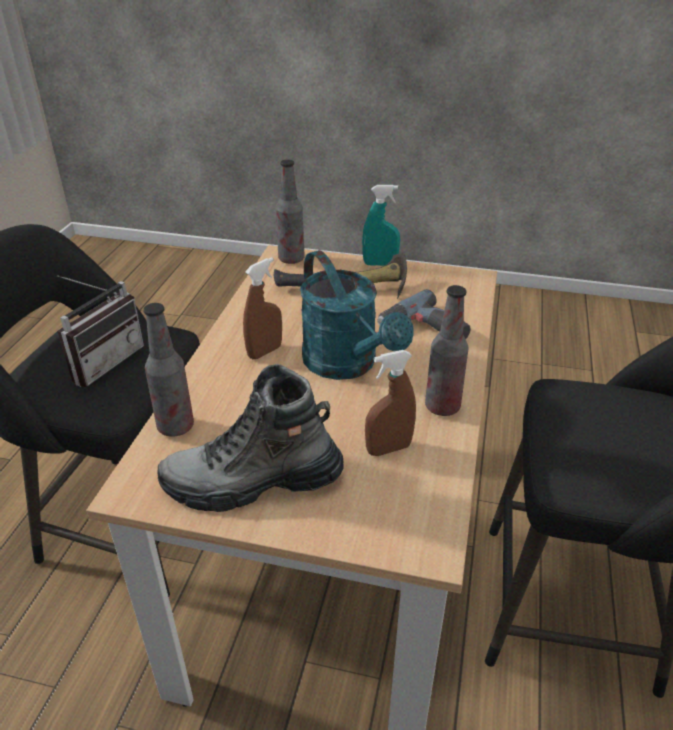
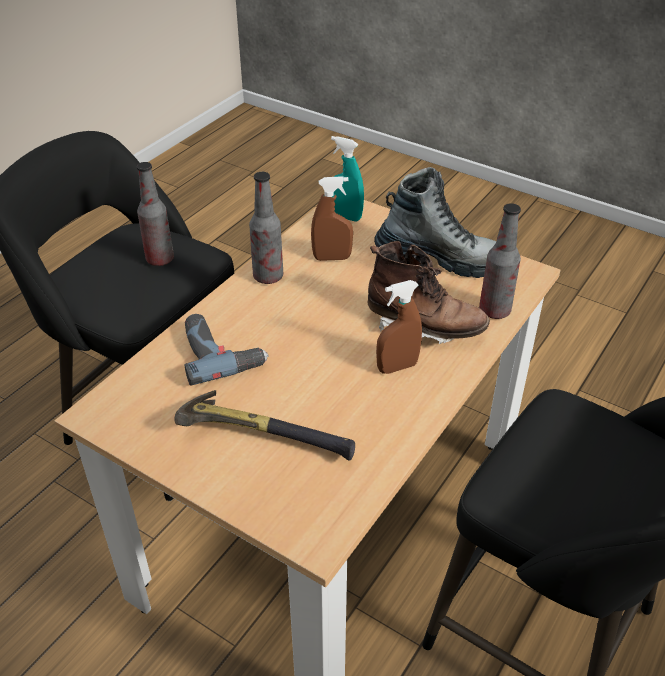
camera: 160 degrees left, 5 degrees up
(103, 361) = (577, 460): radio -> none
(250, 392) = (424, 327): none -> brown boot
(291, 259) = (305, 524): bottle -> bottle (160, 259)
(347, 365) = (323, 332): turquoise watering can -> none
(380, 264) = (188, 475): turquoise spray bottle -> turquoise spray bottle (344, 217)

